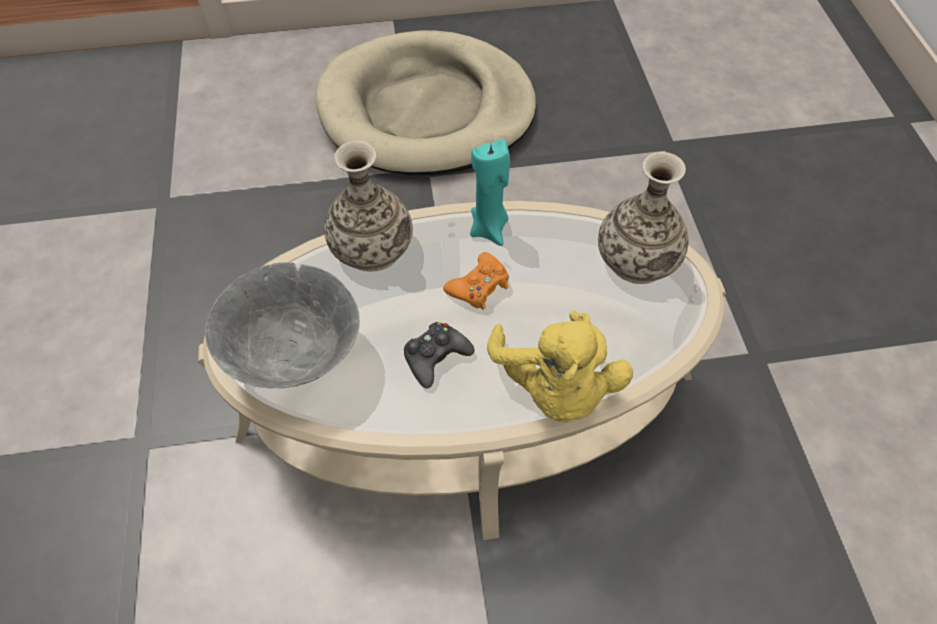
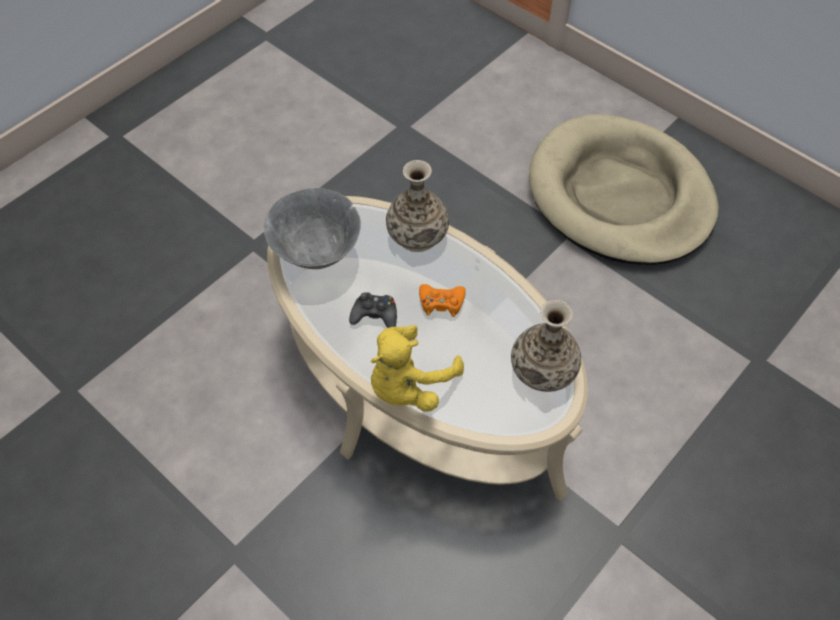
camera: 50 degrees right, 0 degrees up
(489, 228) = (488, 279): turquoise candle -> none

